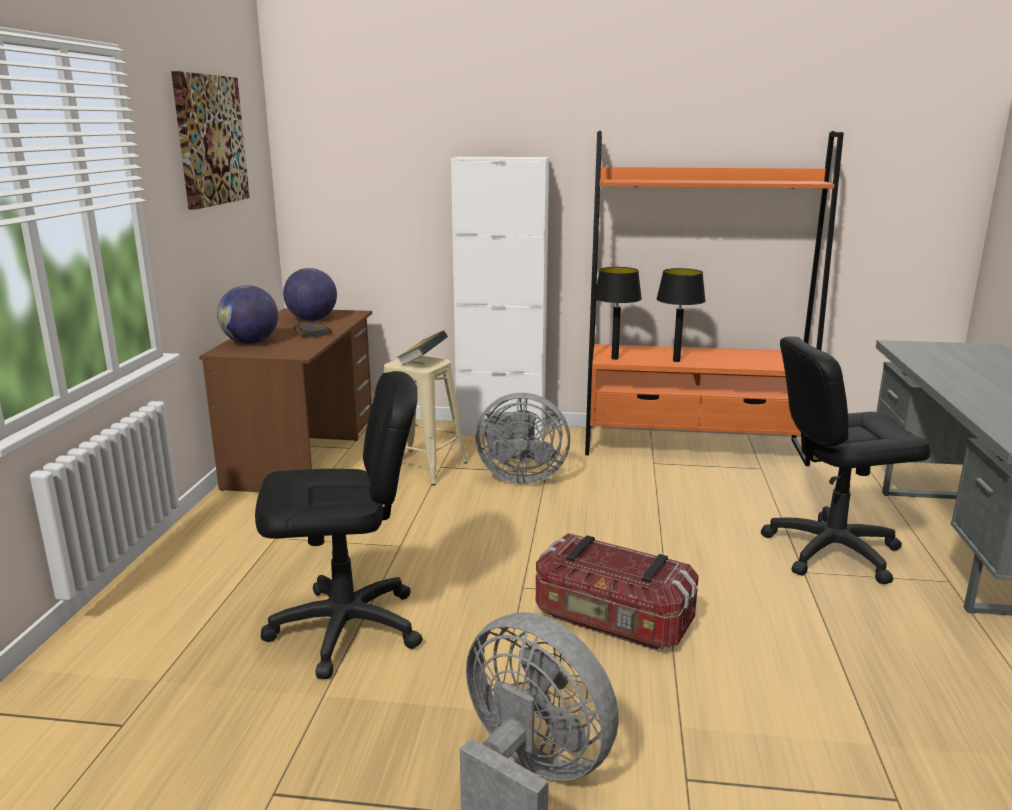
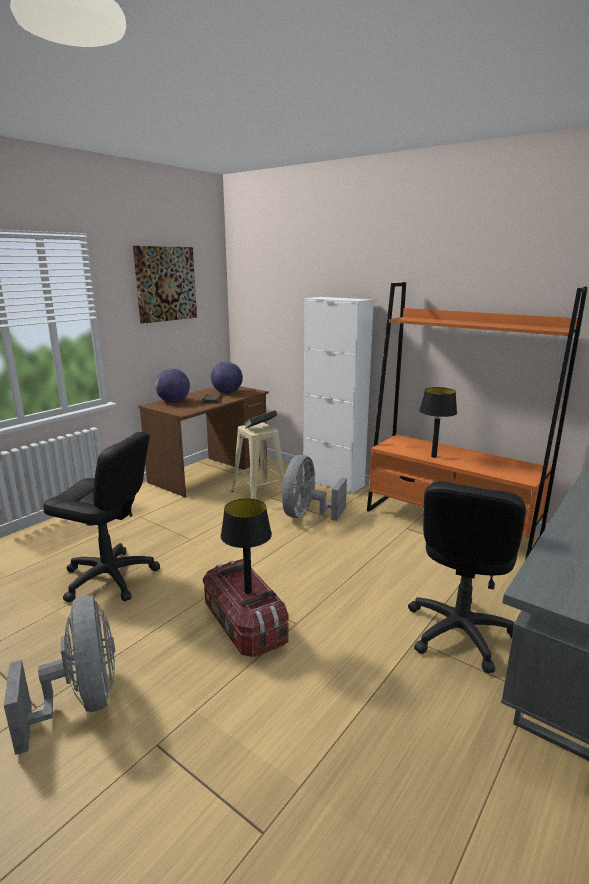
camera: 30 degrees right, 0 degrees up
(519, 477) = (307, 515): grey fan -> grey fan turned 75 degrees clockwise
(614, 358) = (392, 447): black table lamp -> black table lamp (248, 591)
(831, 551) = (459, 632): black office chair -> black office chair turned 90 degrees counterclockwise

